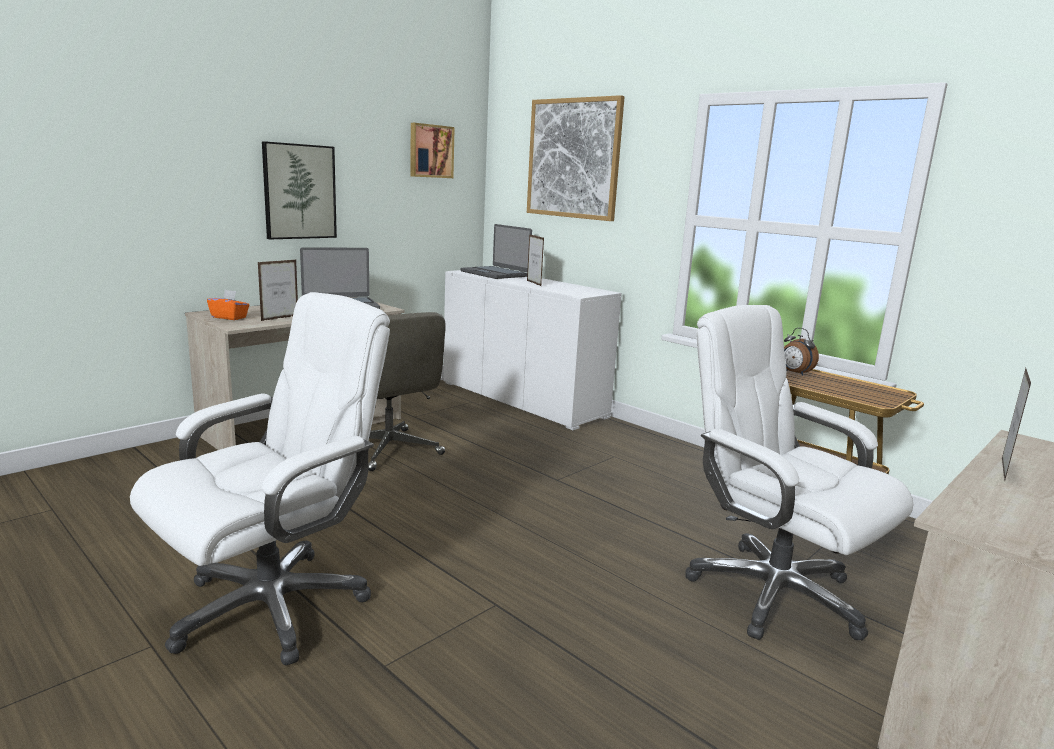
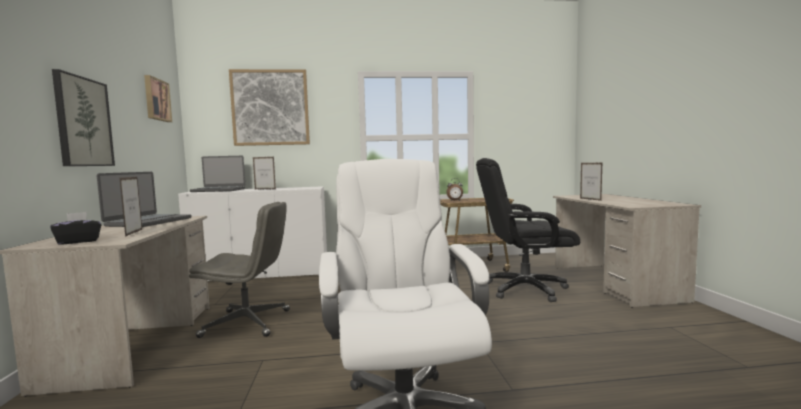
camera: 50 degrees left, 10 degrees down
(229, 317) = (79, 241): orange tissue box -> black tissue box
(773, 593) = (524, 289): white office chair -> black office chair

